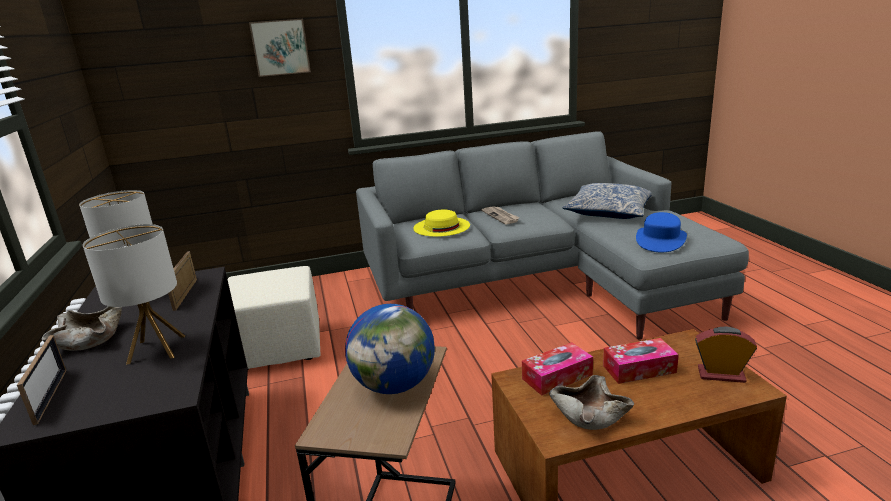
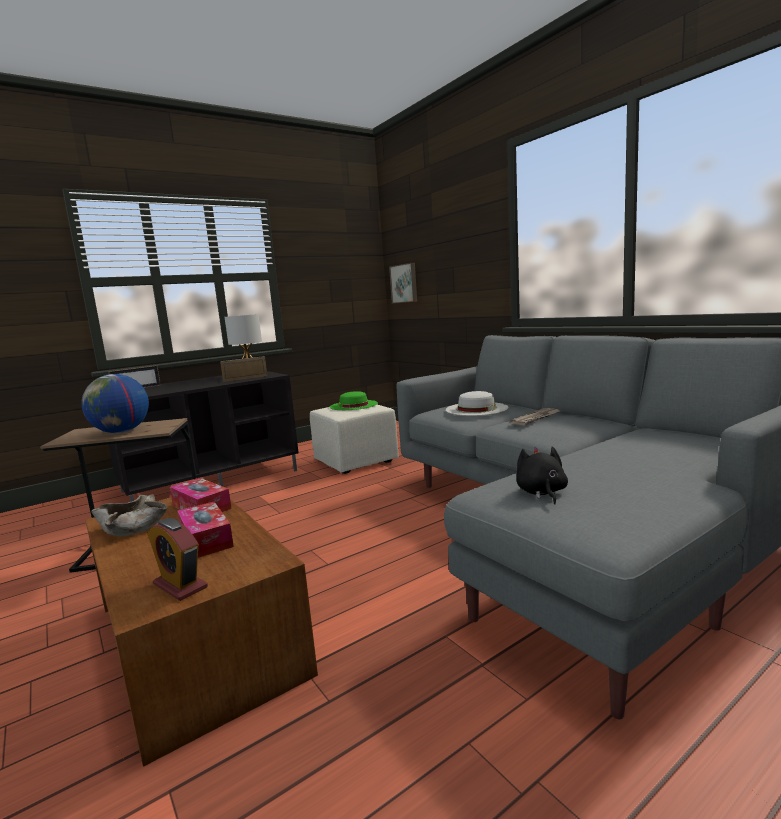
camera: 70 degrees right, 10 degrees down
(90, 339) = (193, 381): beige bowl -> none
(157, 349) = (175, 388): table lamp -> none
(262, 280) = (353, 405): none -> green hat
(280, 47) = (469, 231): picture -> picture (404, 283)
(441, 226) = (476, 408): yellow hat -> white hat
(609, 211) = (637, 454): pillow -> none
(660, 240) = (541, 493): blue hat -> black plush toy
(721, 375) = (180, 586): alarm clock -> alarm clock turned 135 degrees clockwise

